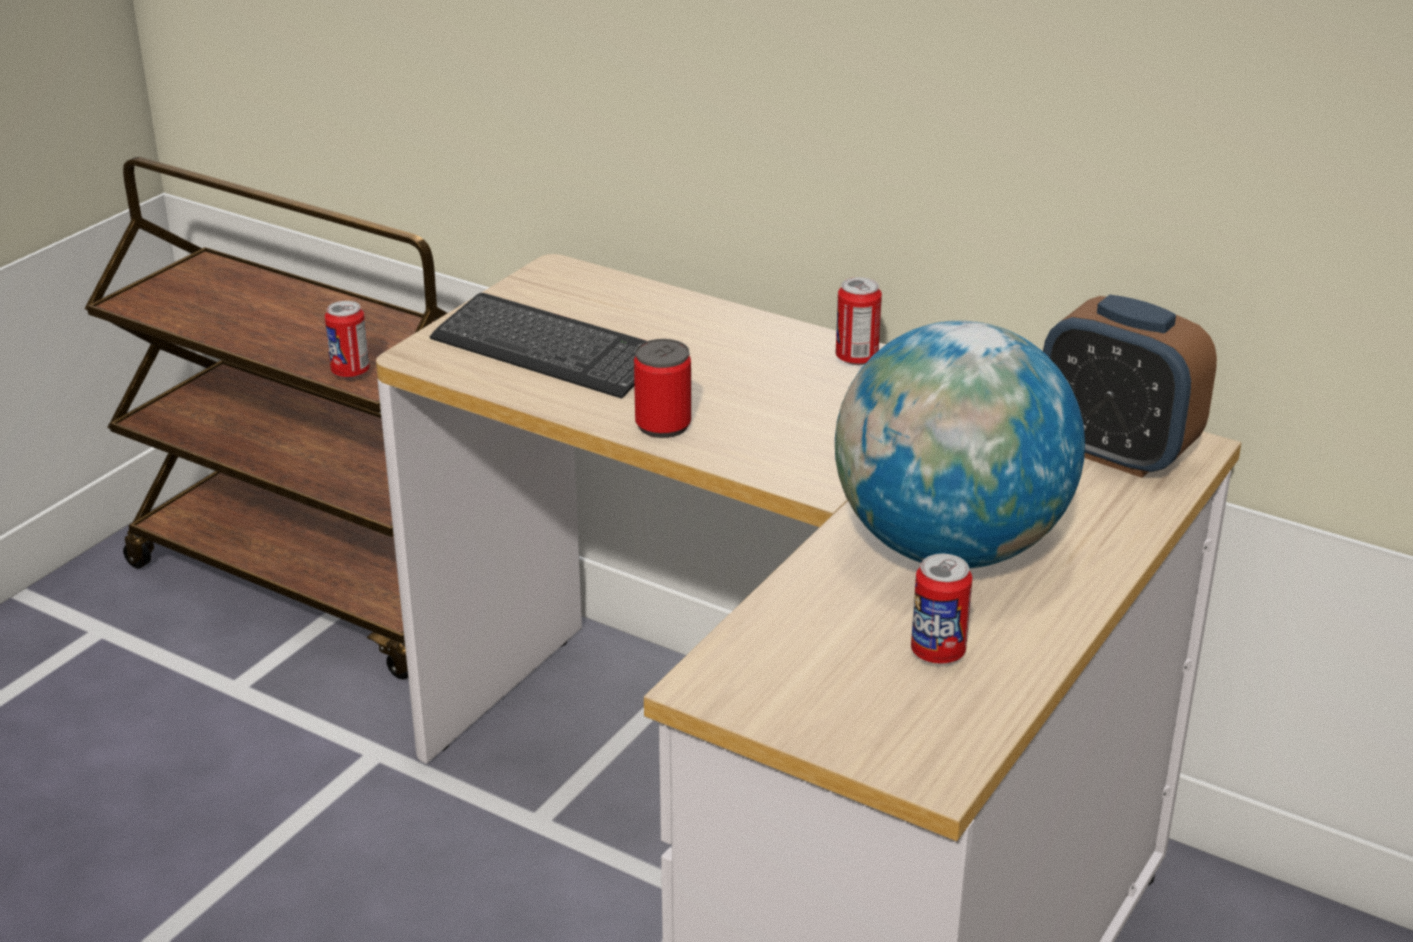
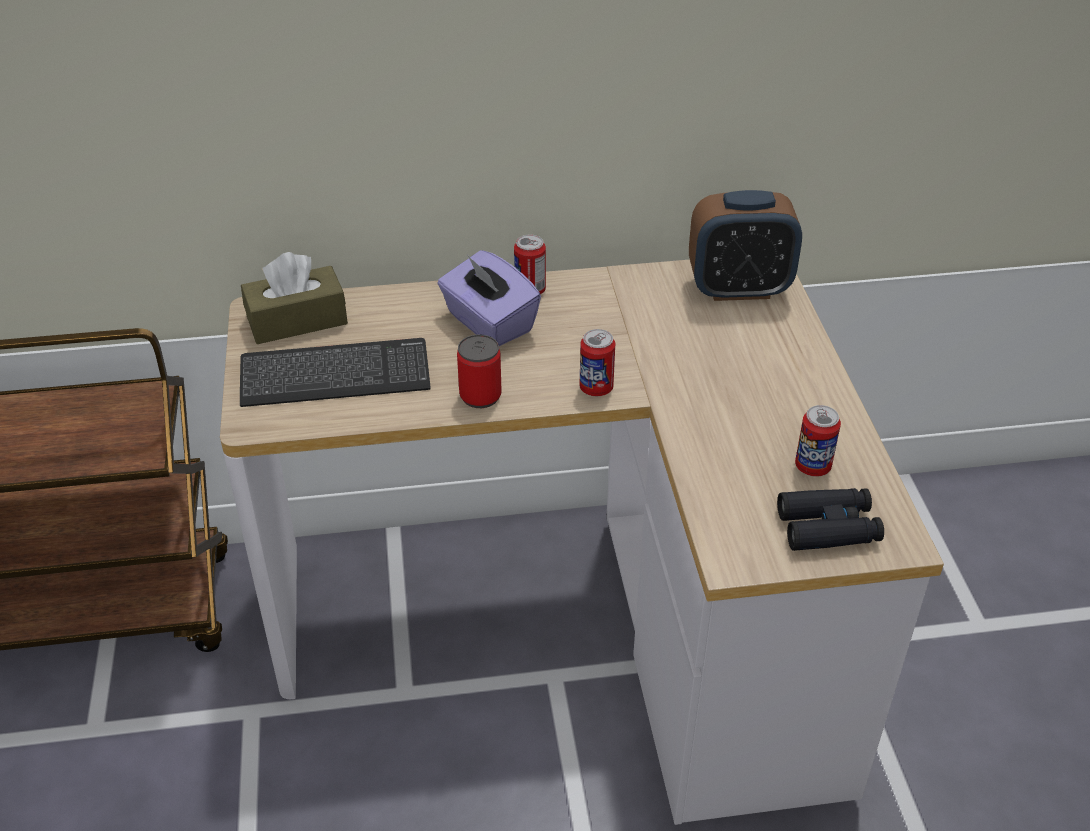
camera: 40 degrees left, 10 degrees up
(350, 372) = (115, 454): can -> can (596, 388)
(580, 292) = (297, 320): none -> brown tissue box
(767, 368) = (489, 323): none -> purple tissue box
(866, 714) = (828, 527): none -> black binoculars
(949, 548) = (736, 396): globe -> none

